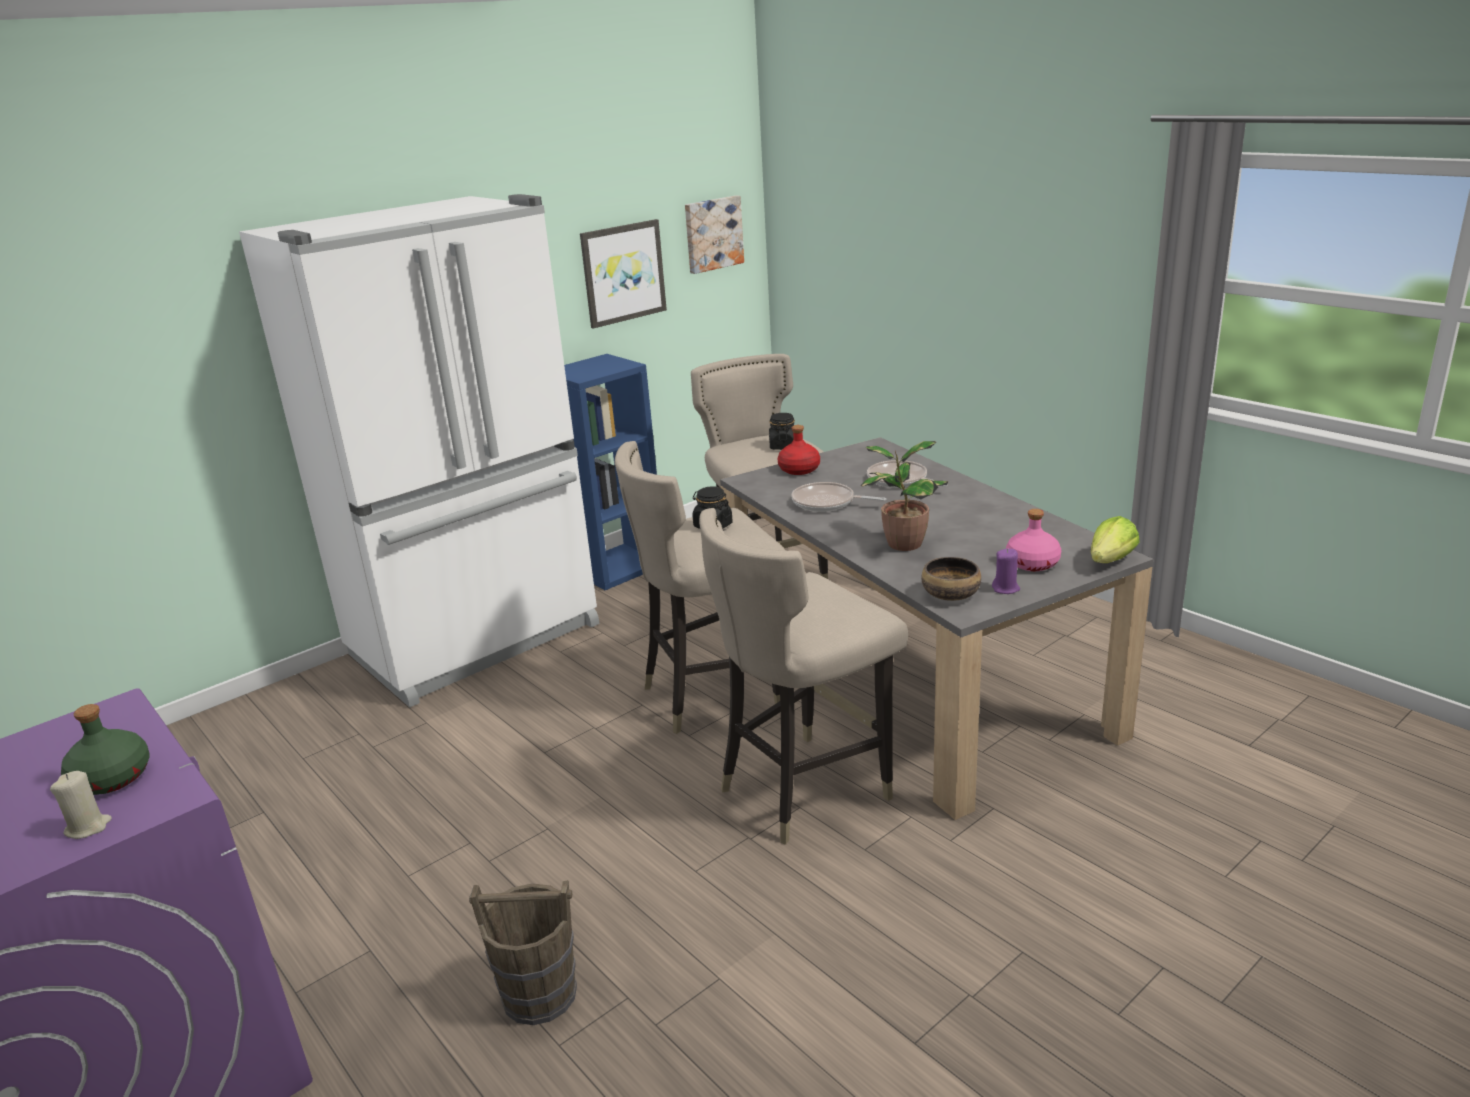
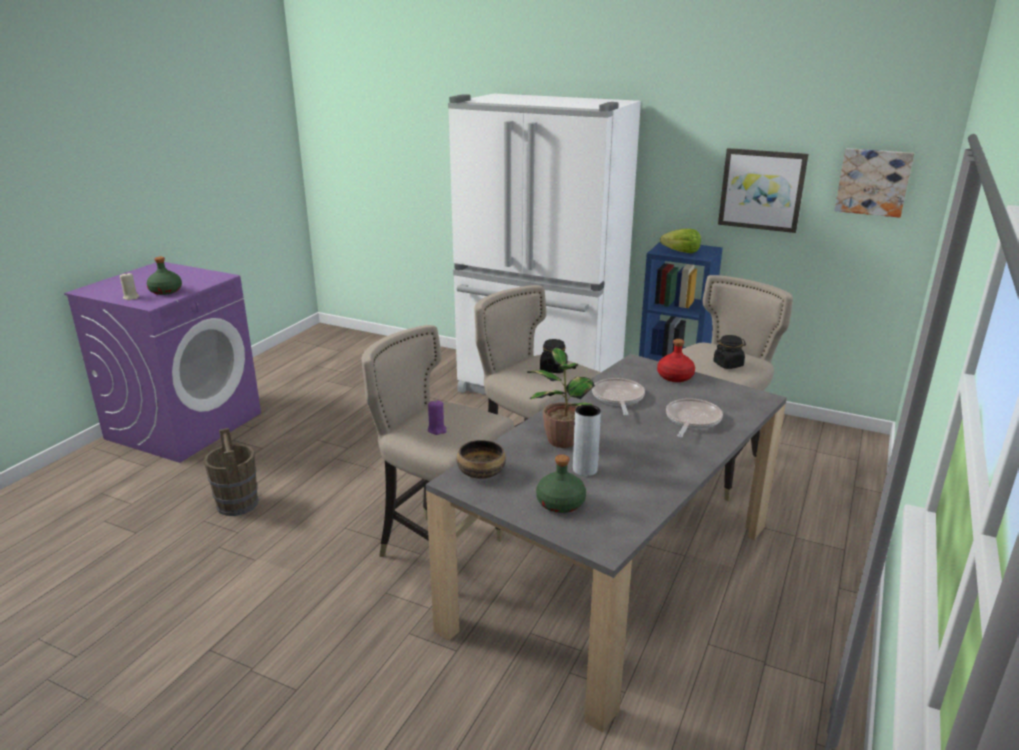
camera: 65 degrees right, 0 degrees up
(972, 542) = (585, 469): none -> grey vase
(1006, 589) = (503, 495): purple candle -> purple candle (437, 430)
(1033, 563) = (560, 503): pink bottle -> green bottle
(1111, 561) = (592, 545): lettuce -> lettuce (681, 252)

